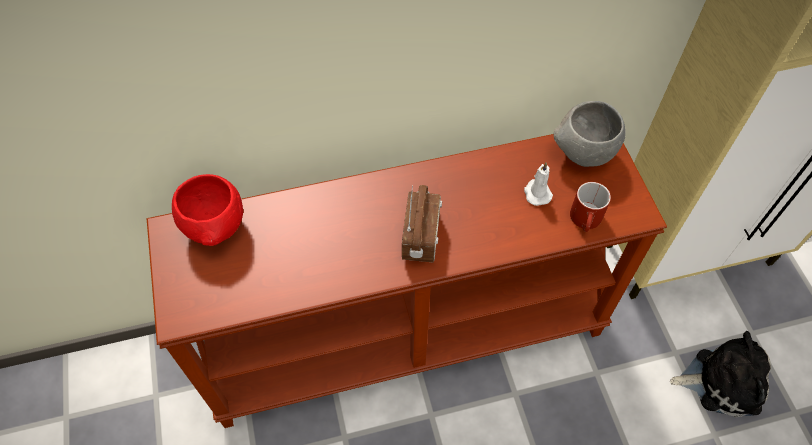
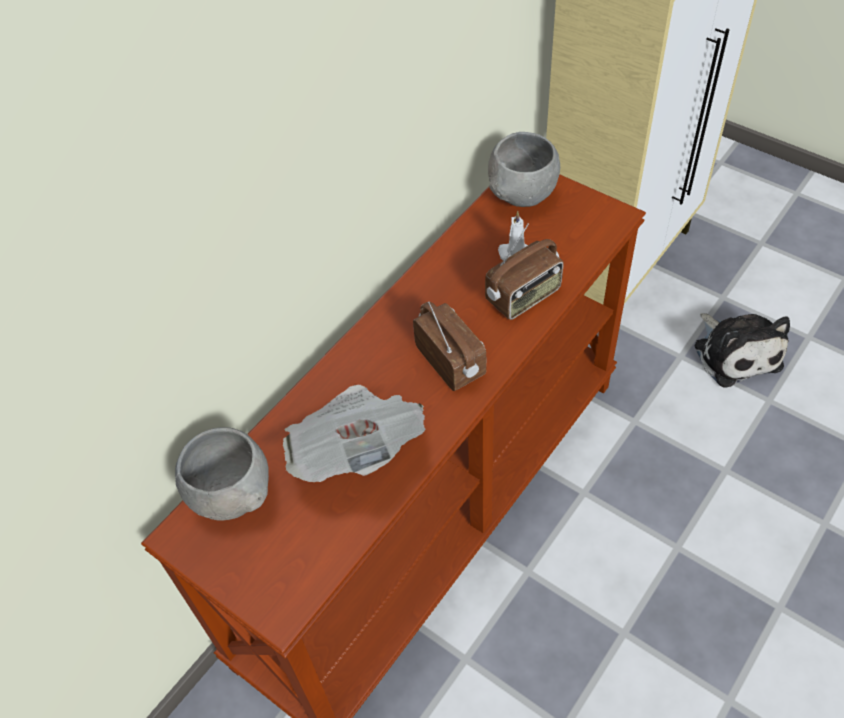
camera: 35 degrees left, 5 degrees down
(215, 229) = (234, 498): red bowl -> grey bowl
(309, 253) = (356, 450): none -> newspaper
(513, 228) = (524, 297): none -> radio
(586, 221) = (579, 250): red mug -> none
(721, 381) = (735, 352): plush toy -> plush toy turned 105 degrees clockwise

